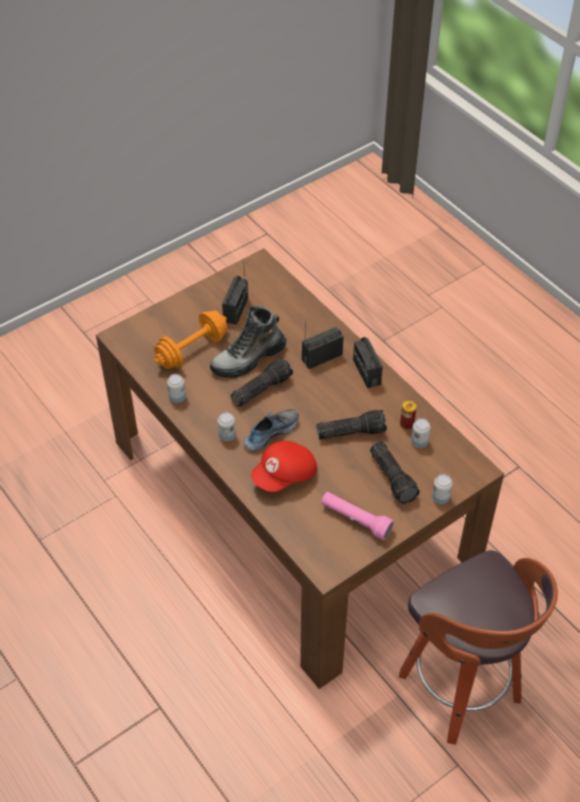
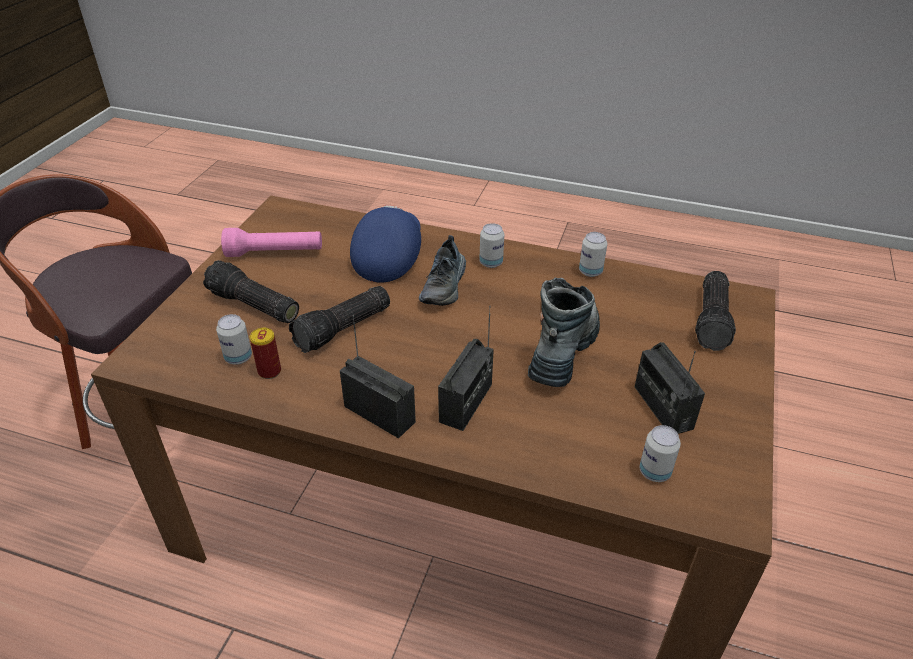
camera: 145 degrees right, 10 degrees down
(192, 350) = (644, 326): orange dumbbell -> none
(261, 388) = (507, 324): flashlight -> flashlight (713, 320)
(285, 475) = (388, 257): red cap -> blue cap
(440, 497) = (177, 311): can -> can (654, 472)

